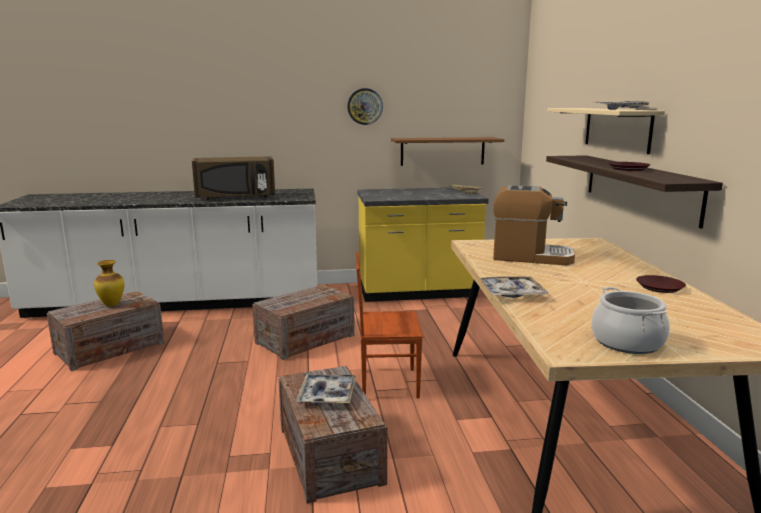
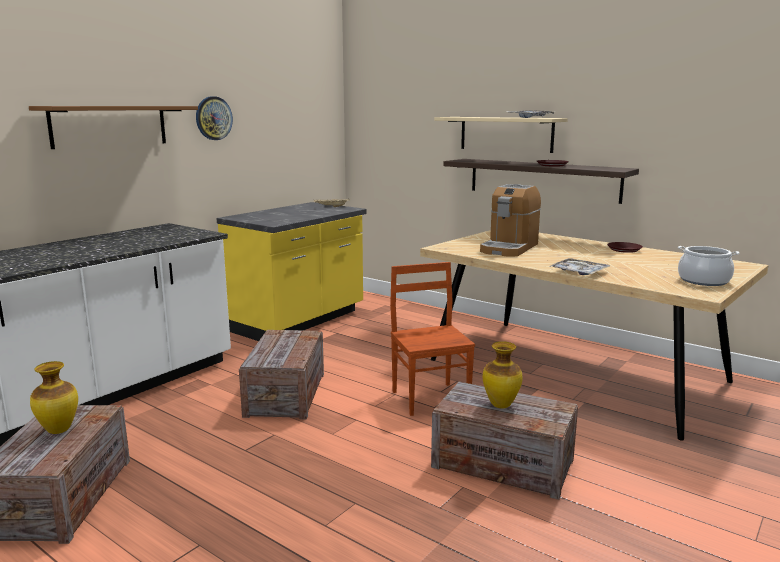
camera: 45 degrees left, 0 degrees up
(236, 197) = (117, 245): brown microwave -> none
(327, 395) = (501, 405): tray -> vase
(387, 383) = (431, 398): brown chair -> brown chair turned 120 degrees clockwise
(442, 151) = (286, 165): brown shelf -> brown shelf (109, 126)
(530, 257) = (509, 248): coffee machine -> coffee machine turned 150 degrees clockwise

